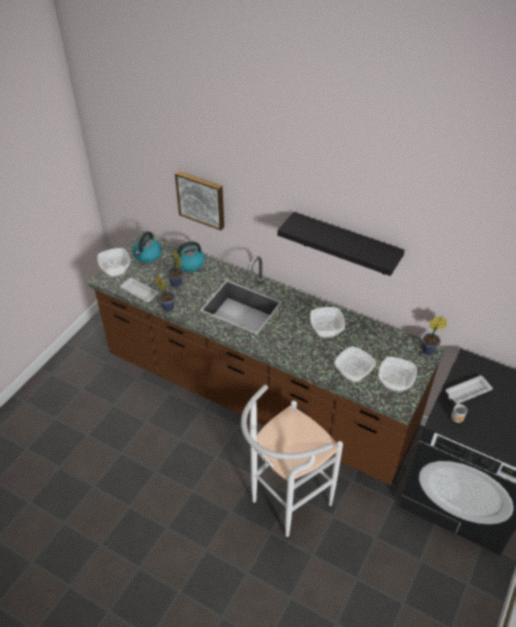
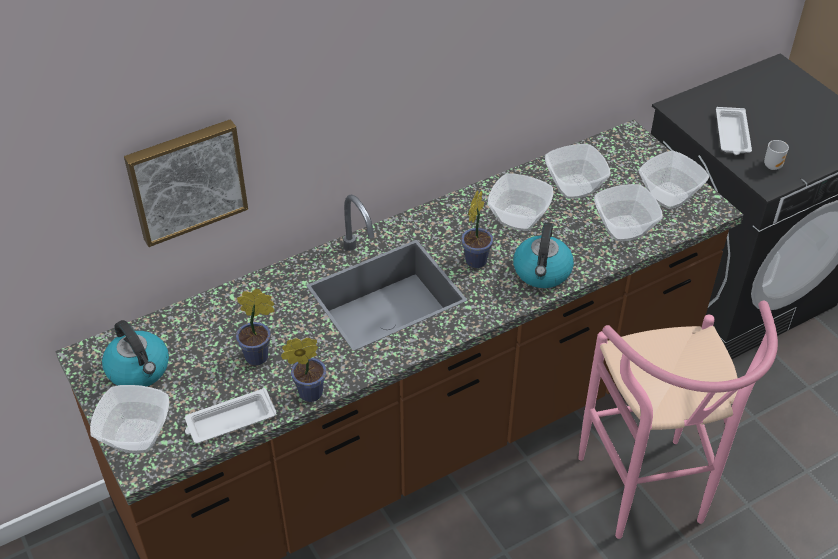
camera: 60 degrees left, 0 degrees up
(190, 264) = (221, 317): kettle -> kettle (542, 272)
(284, 505) = (647, 499): white stool -> pink stool
(345, 244) = (473, 66): black shelf -> none
(366, 343) = (574, 187): none -> bowl
(430, 351) = (631, 135): potted plant -> potted plant (477, 259)

